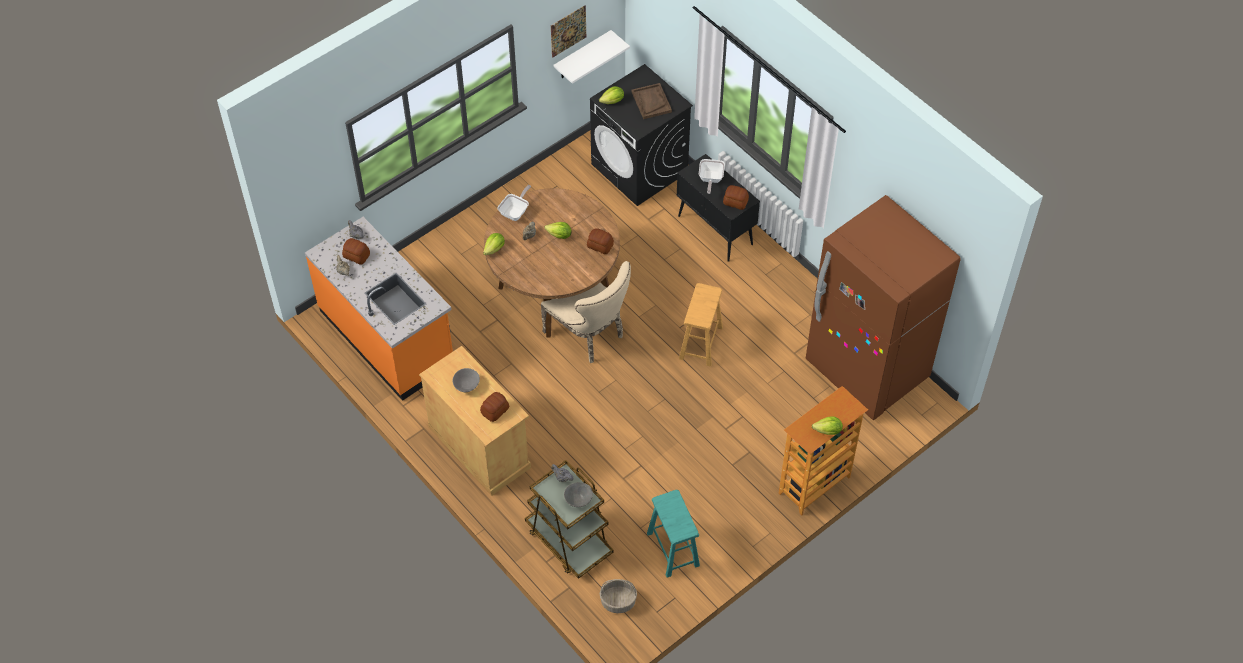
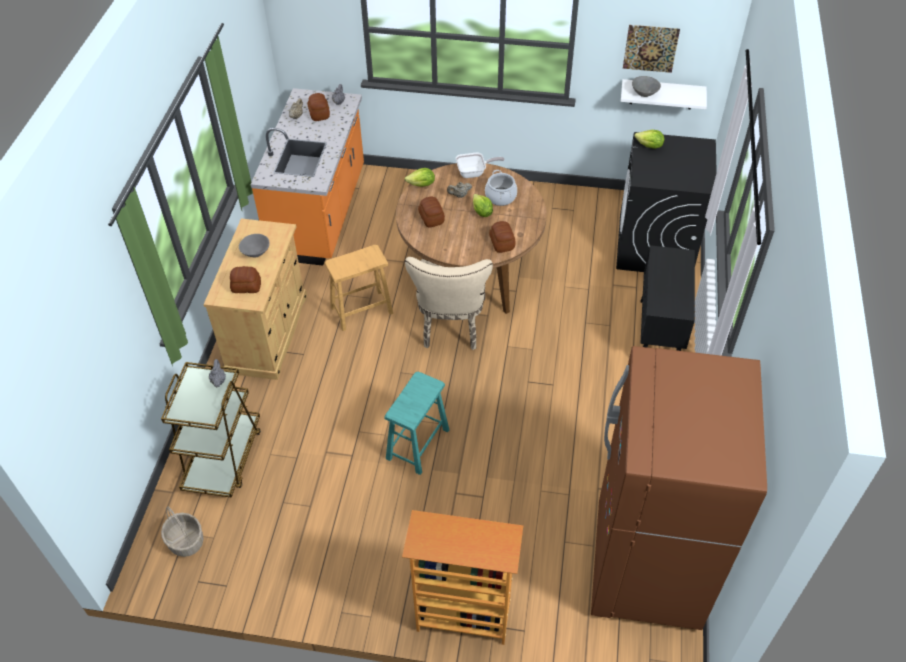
camera: 50 degrees right, 5 degrees down
(556, 215) = (500, 197): none -> cooking pot
(578, 500) = (203, 409): grey bowl -> grey bowl (644, 94)
(651, 102) = (682, 168): brown tray -> none
(673, 549) = (280, 545): turquoise stool -> turquoise stool (417, 444)
(701, 343) = (529, 408): brown stool -> brown stool (361, 310)
(710, 179) = (671, 271): frying pan -> none
(735, 202) = (670, 304): bread -> bread (431, 218)
(828, 431) = (449, 553): lettuce -> none

